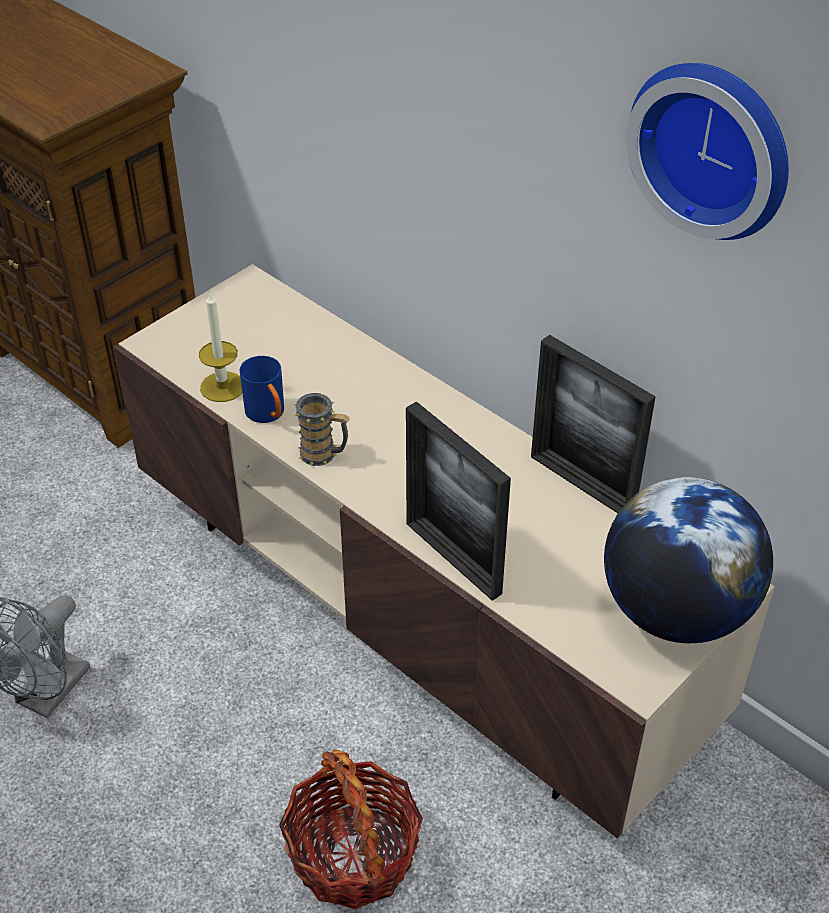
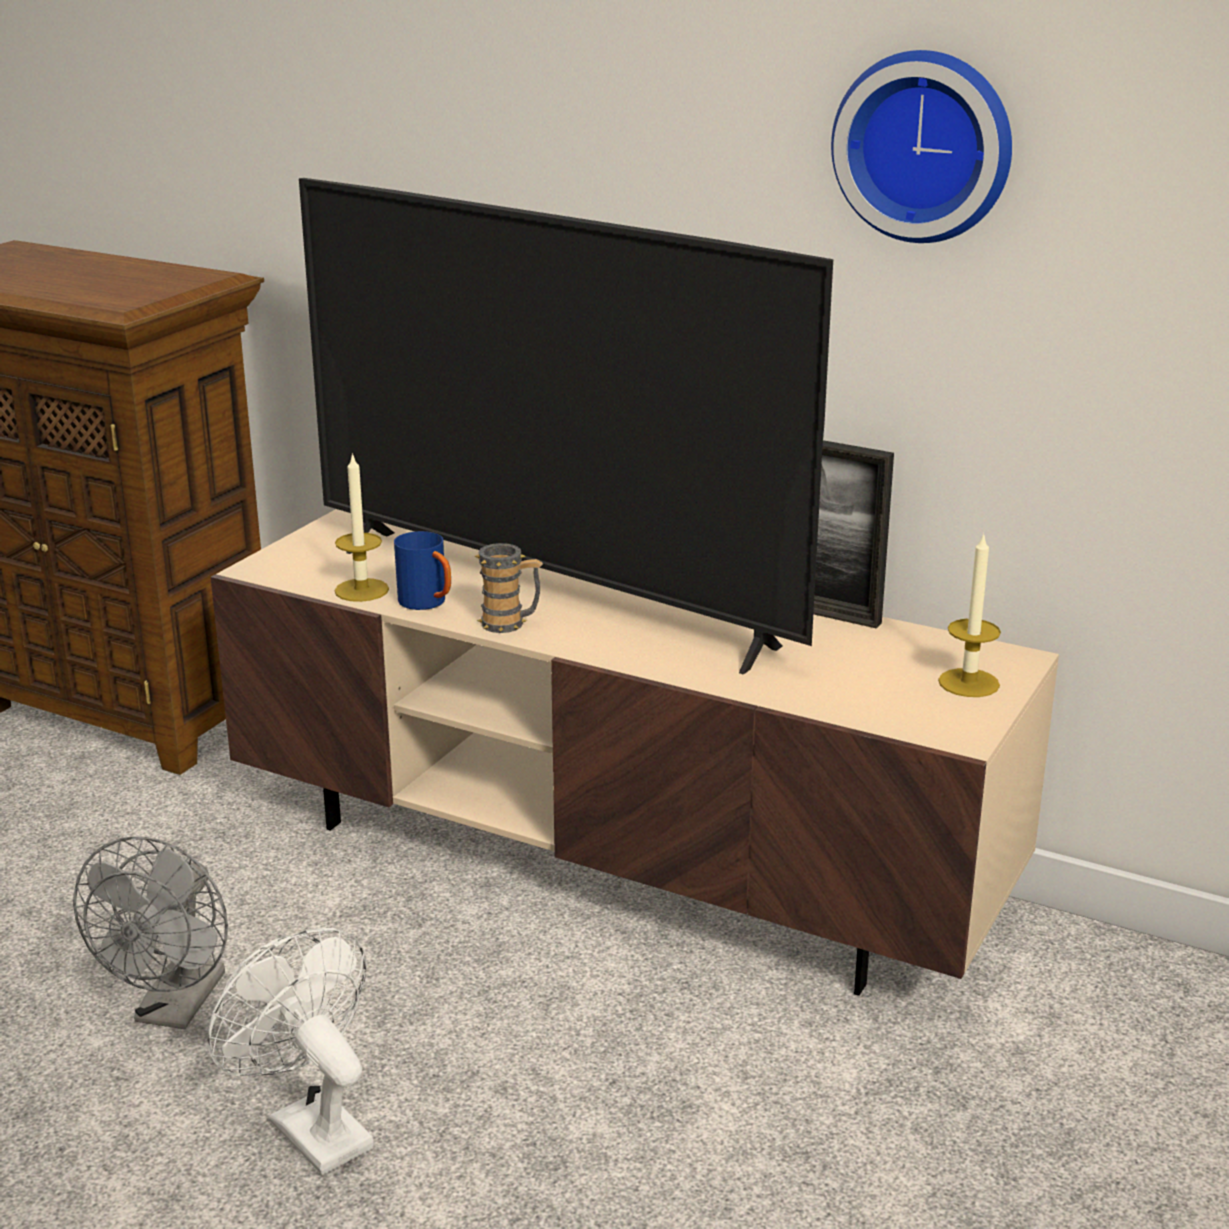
camera: 15 degrees left, 20 degrees down
(105, 835) = (309, 1127): none -> white fan
(353, 854) = (640, 1086): basket -> none
(371, 423) = (551, 596): none -> television
(453, 558) = (703, 677): picture frame -> none
(676, 612) = (968, 683): globe -> candle

